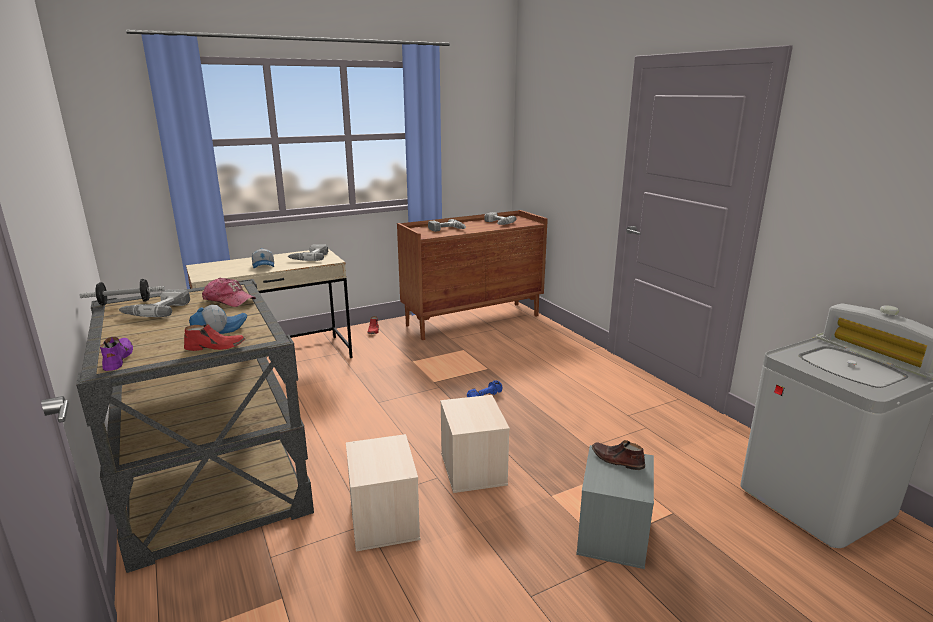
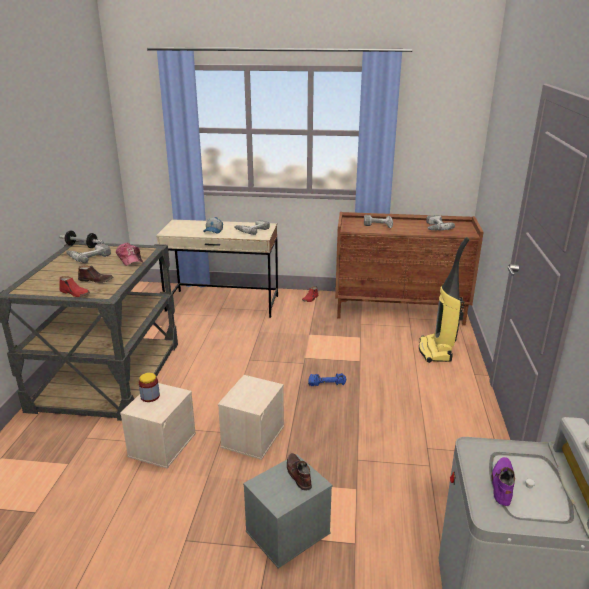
camera: 35 degrees right, 5 degrees up
(117, 359) = (27, 286): purple shoe -> purple shoe (502, 484)
(219, 329) = (96, 280): cap -> brown shoe
(365, 457) = (150, 396): none -> jar
(541, 341) = (436, 351): none -> vacuum cleaner

